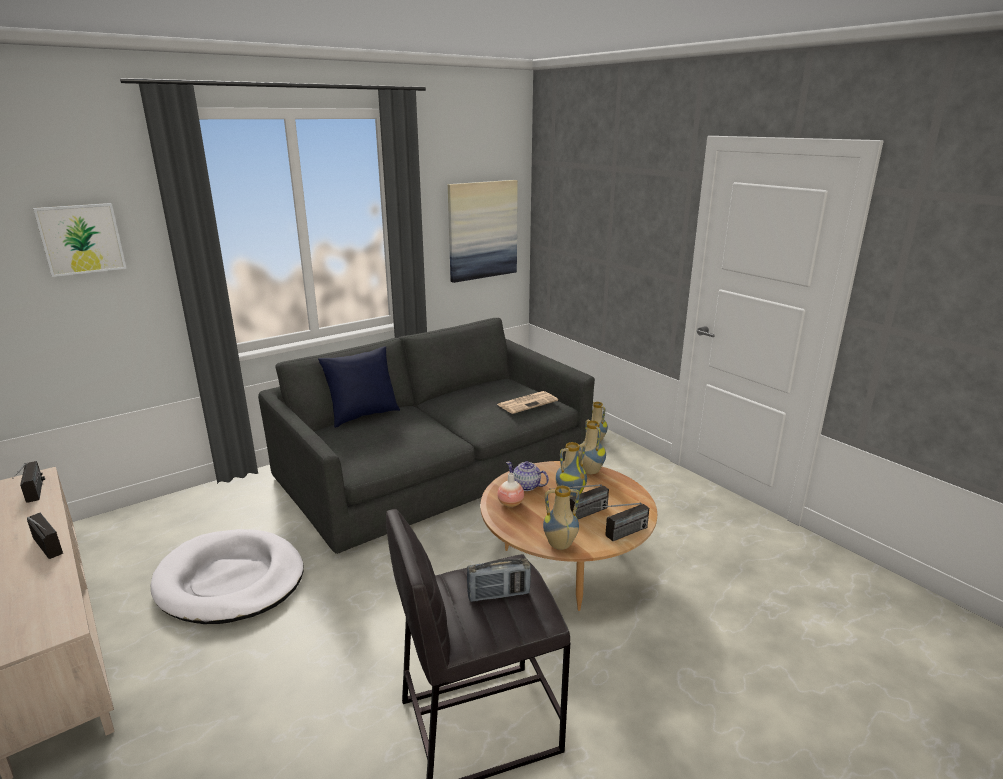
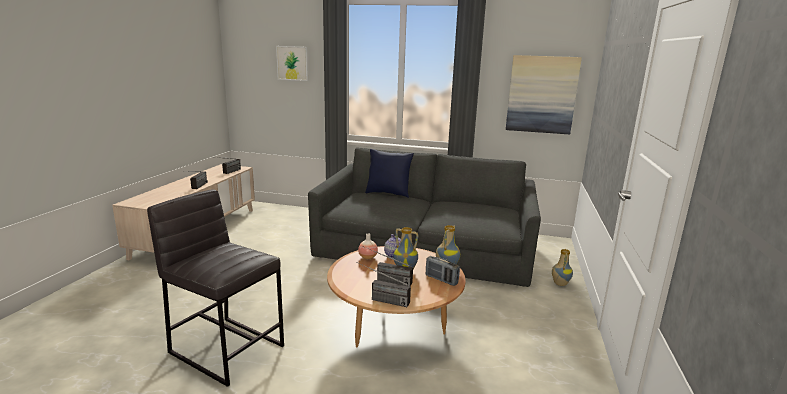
camera: 50 degrees right, 5 degrees down
(230, 581) = (267, 244): white dog bed -> none
(498, 594) = (223, 258): radio -> radio (441, 280)
(527, 402) = (487, 221): newspaper -> none
(560, 545) = (343, 284): vase -> none

